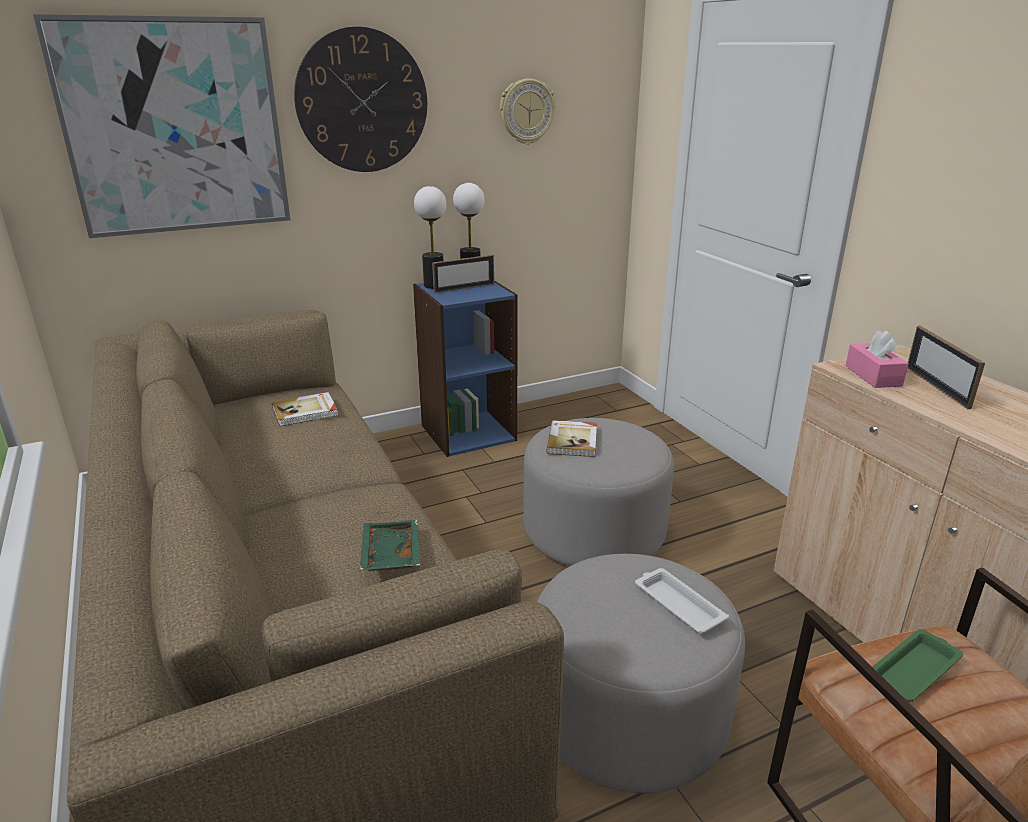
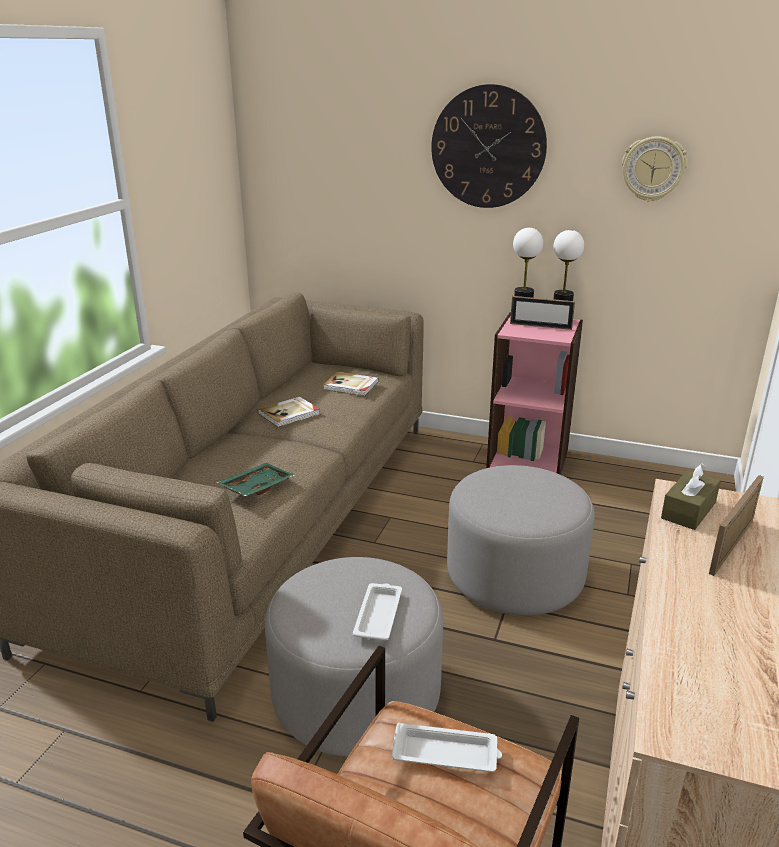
camera: 45 degrees right, 0 degrees up
(175, 127) = (346, 156): picture -> none
(468, 432) = (528, 460): blue bookcase -> pink bookcase
(573, 441) = (506, 482): book -> book (289, 414)
(873, 376) = (688, 510): pink tissue box -> brown tissue box
(914, 669) = (447, 754): green tray -> white tray

